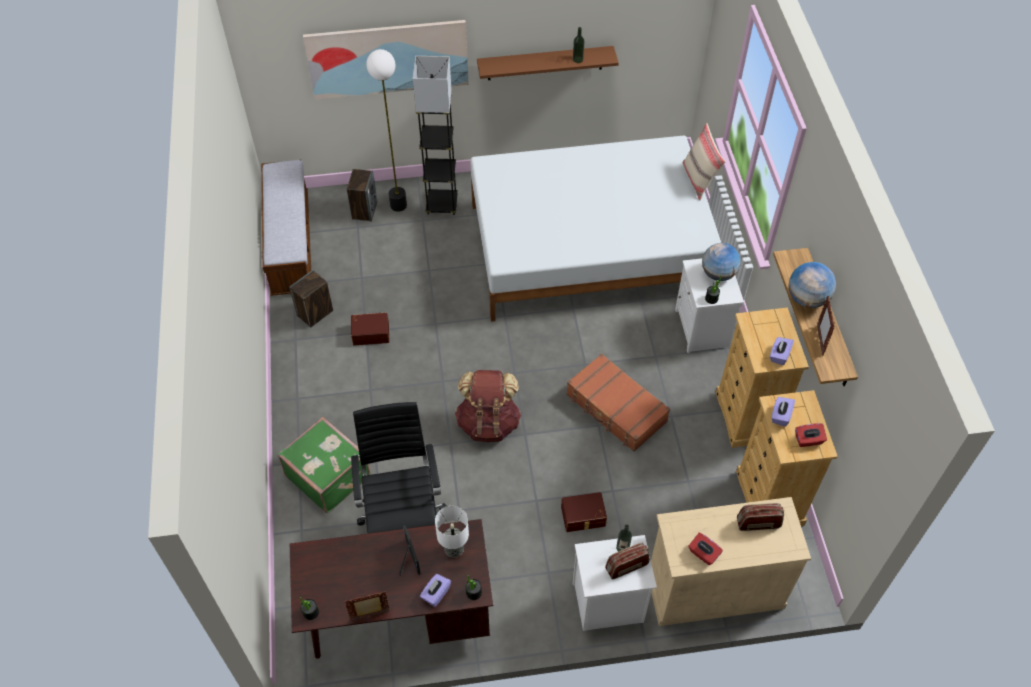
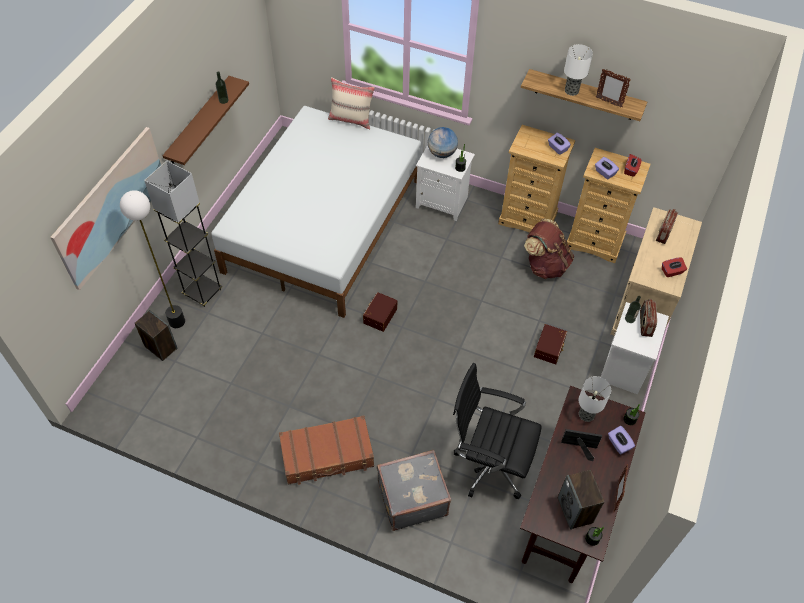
camera: 60 degrees left, 0 degrees up
(291, 244) = (150, 419): bench -> none
(315, 313) = (241, 435): speaker -> speaker (575, 510)
(329, 475) = (411, 498): green suitcase -> grey suitcase
(370, 332) = (293, 403): brown storage box -> brown storage box (379, 315)
(488, 422) = (434, 365): brown backpack -> brown backpack (545, 265)
(616, 409) = (474, 284): brown suitcase -> brown suitcase (327, 455)
(807, 299) = (571, 90): globe -> table lamp

